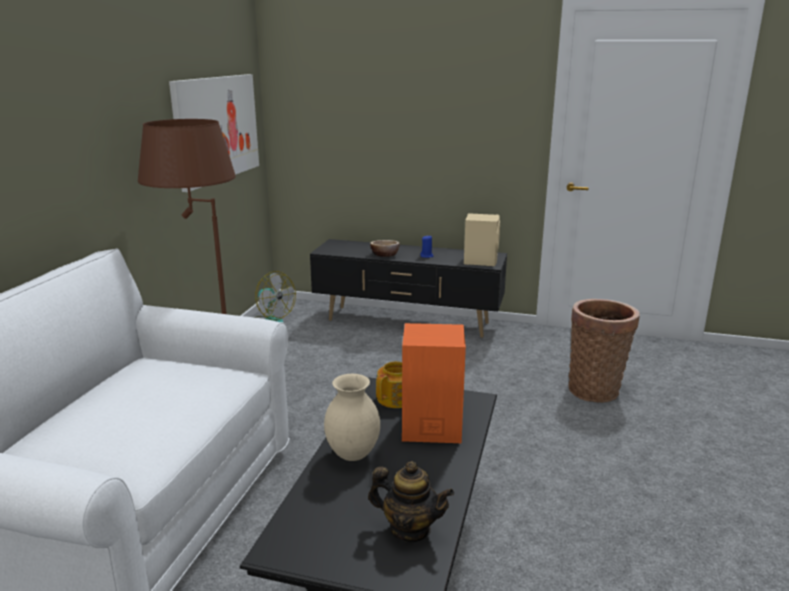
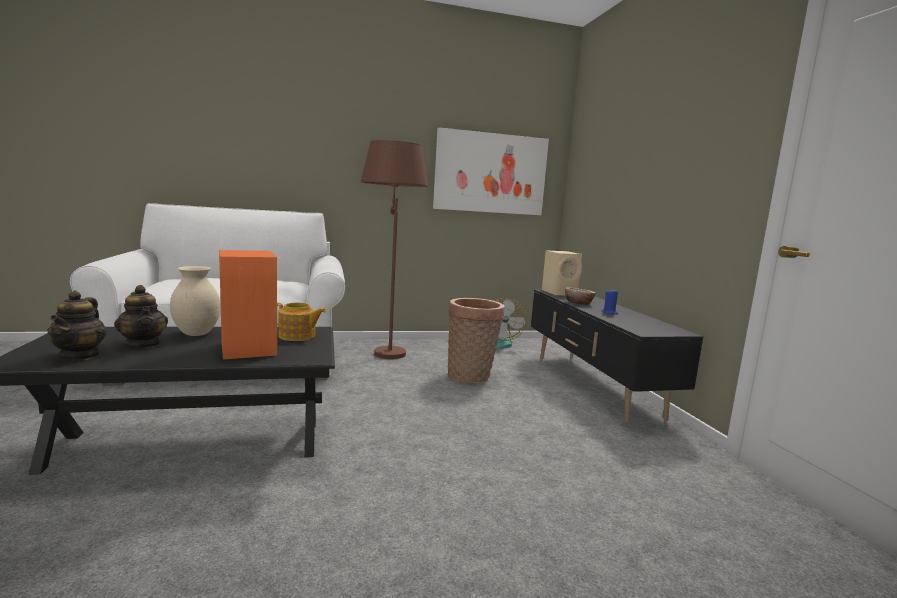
camera: 60 degrees right, 10 degrees down
(382, 489) = (143, 344): none -> teapot
(480, 261) = (646, 328): beige speaker -> beige speaker (560, 293)
(595, 389) = (616, 518): basket -> basket (471, 376)

